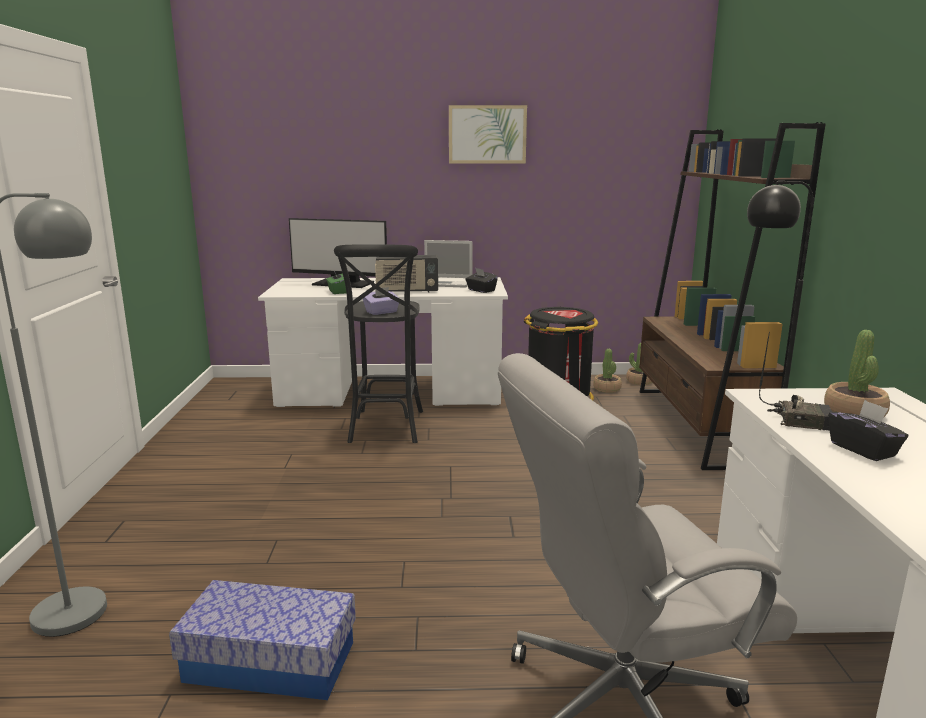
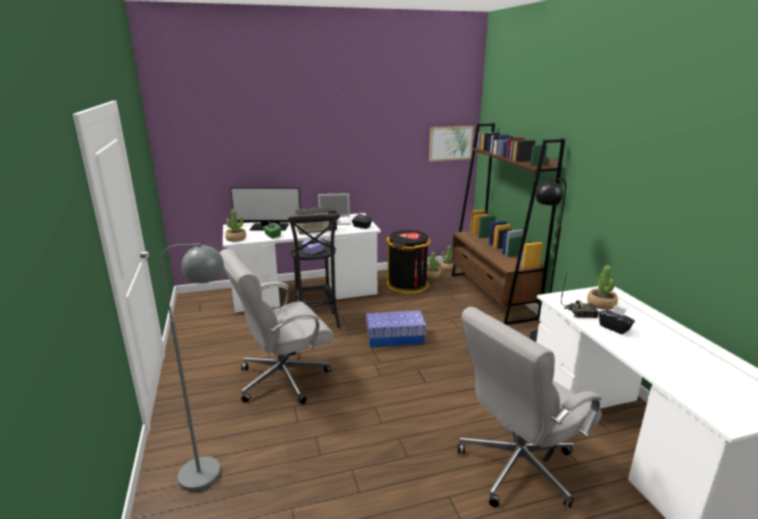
camera: 15 degrees left, 5 degrees up
(270, 661) = (335, 479): storage box -> storage box (395, 337)
(283, 292) = (236, 239): none -> potted plant
(286, 499) = (283, 378): none -> grey office chair
(487, 134) = (353, 125): picture -> picture (450, 143)

